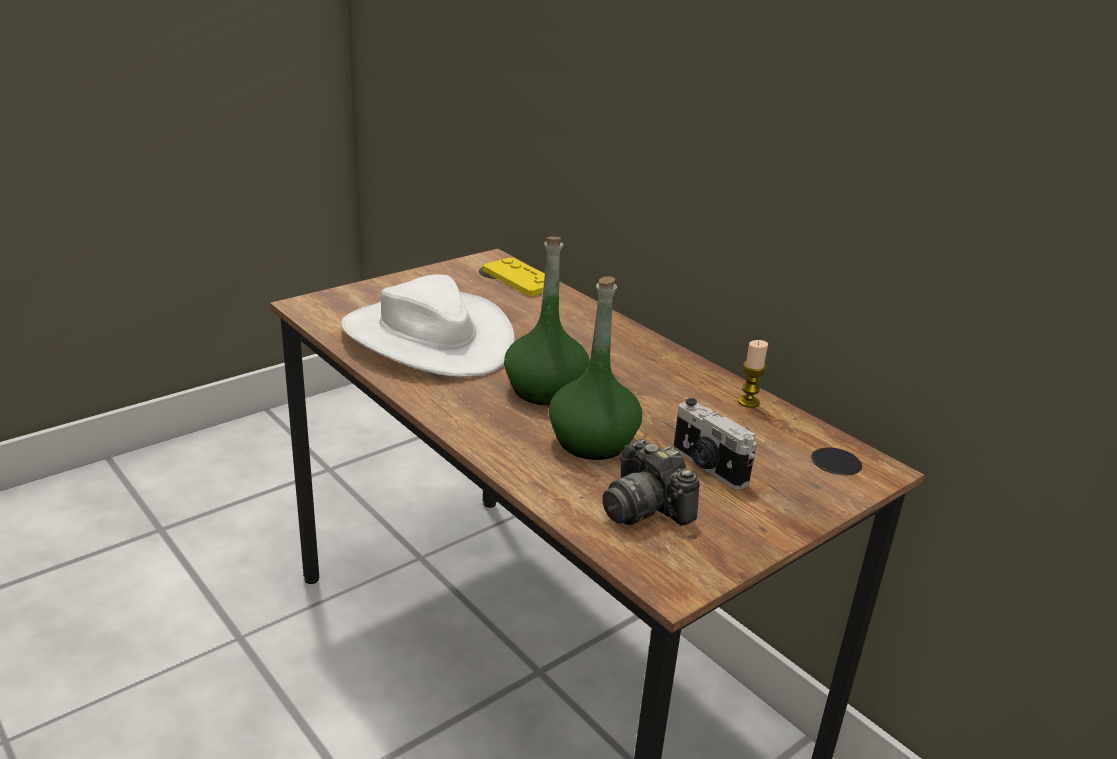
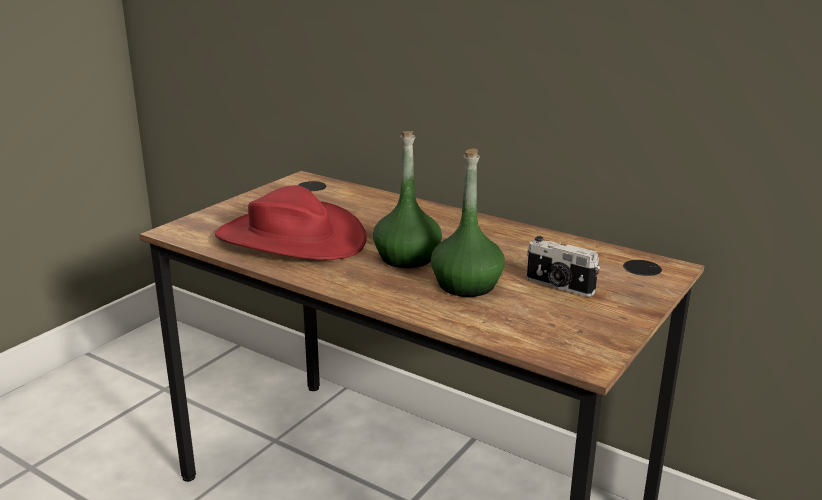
camera: 15 degrees left, 5 degrees down
(427, 338) = (290, 238): white hat -> red hat
(520, 278) = (334, 188): yellow game controller -> none
(645, 507) = (534, 319): camera -> none
(748, 402) = (558, 241): candle -> none

